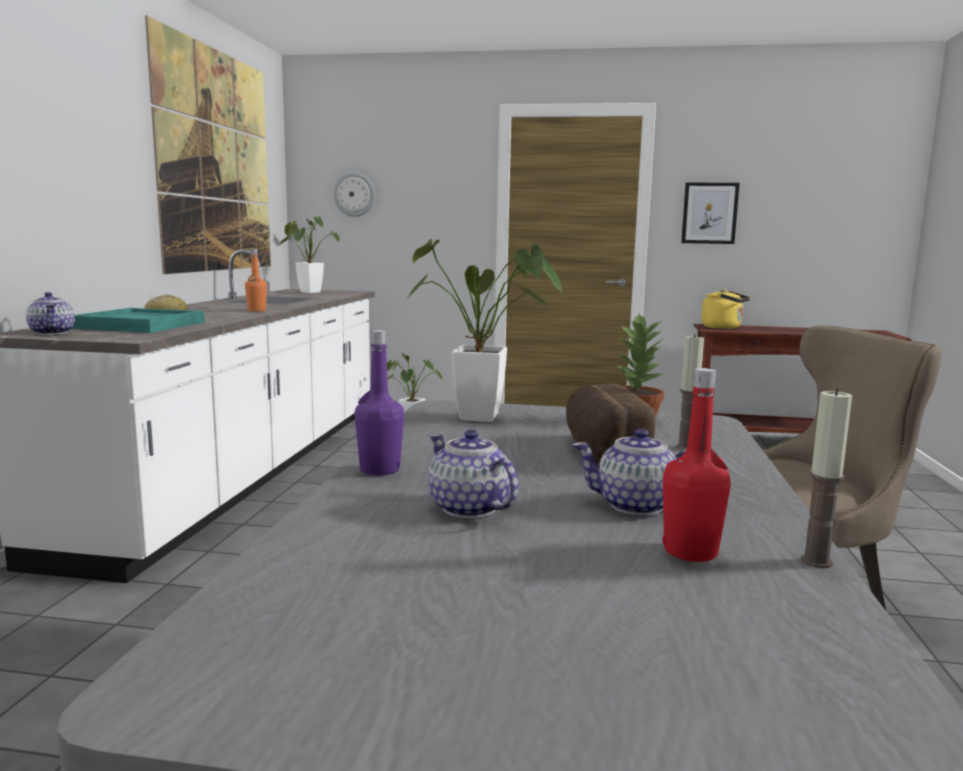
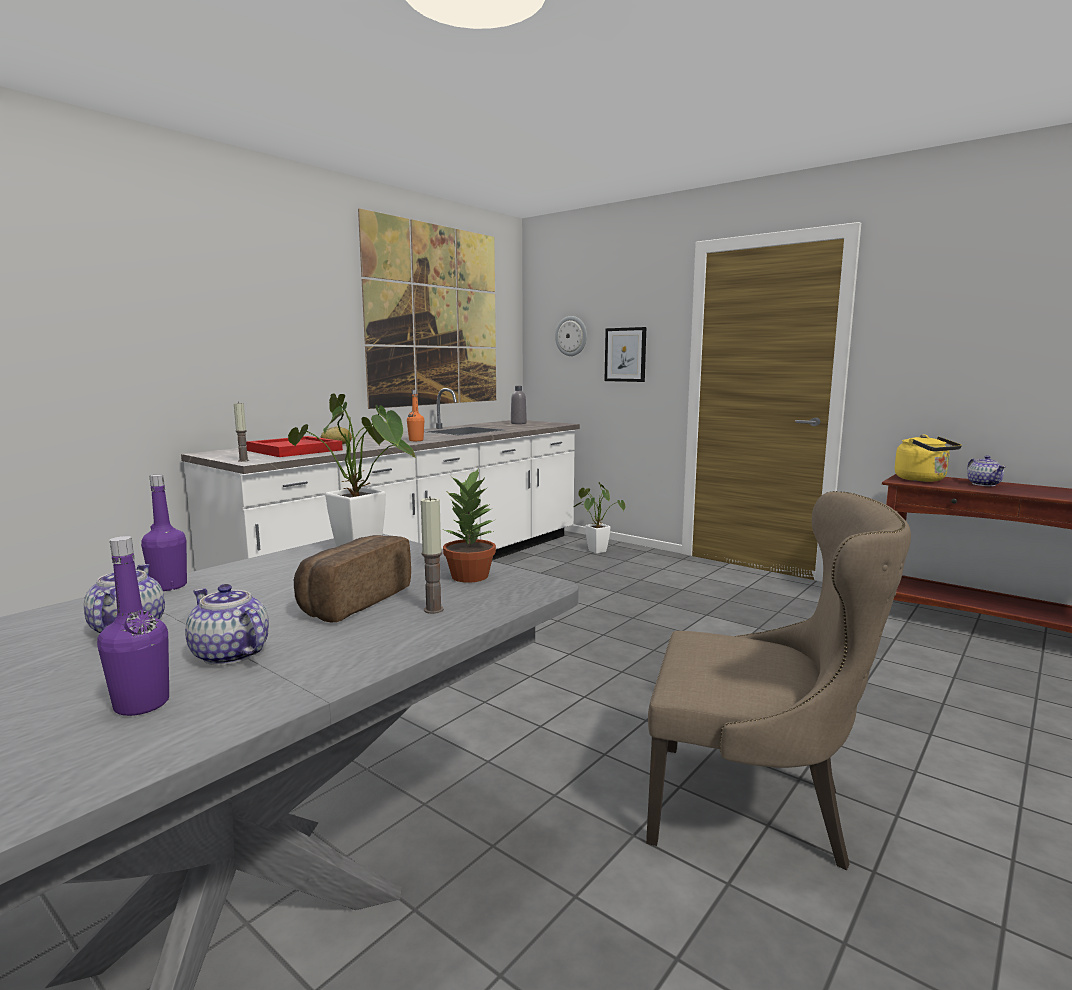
camera: 30 degrees right, 0 degrees up
(53, 332) = (227, 453): teapot -> teapot (983, 484)
(141, 325) = (295, 450): turquoise tray -> red tray
(307, 292) = (518, 423): potted plant -> grey bottle
(690, 552) = (142, 704): red bottle -> purple bottle
(709, 213) = (923, 344): picture -> picture (625, 354)
(816, 561) = (194, 743): candle -> candle (243, 460)

